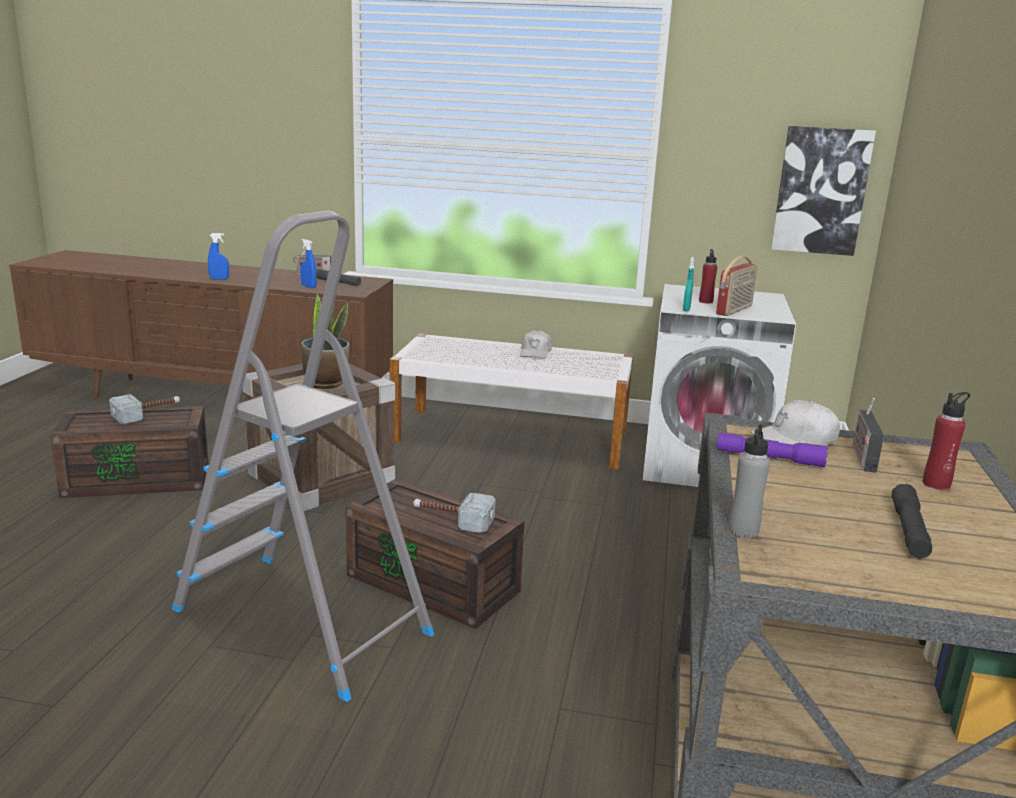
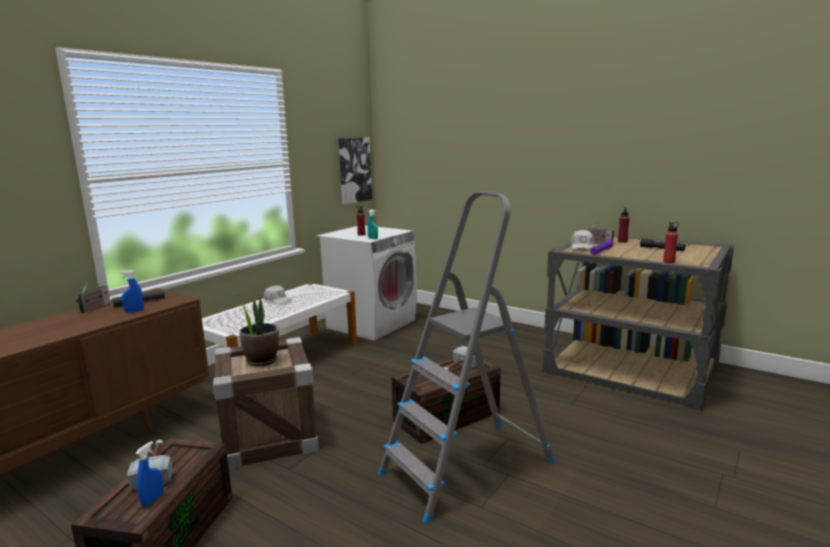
camera: 65 degrees left, 5 degrees down
(219, 279) = (38, 340): blue spray bottle -> blue spray bottle (152, 499)
(735, 310) = (382, 233): radio -> none
(743, 530) = (669, 262): grey bottle -> red bottle

